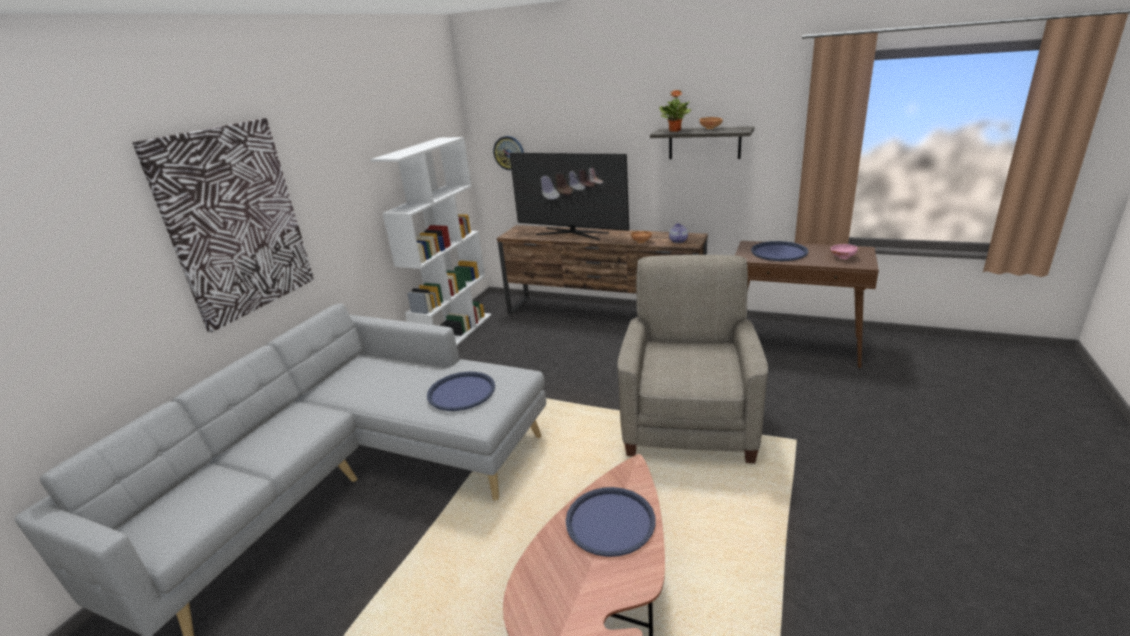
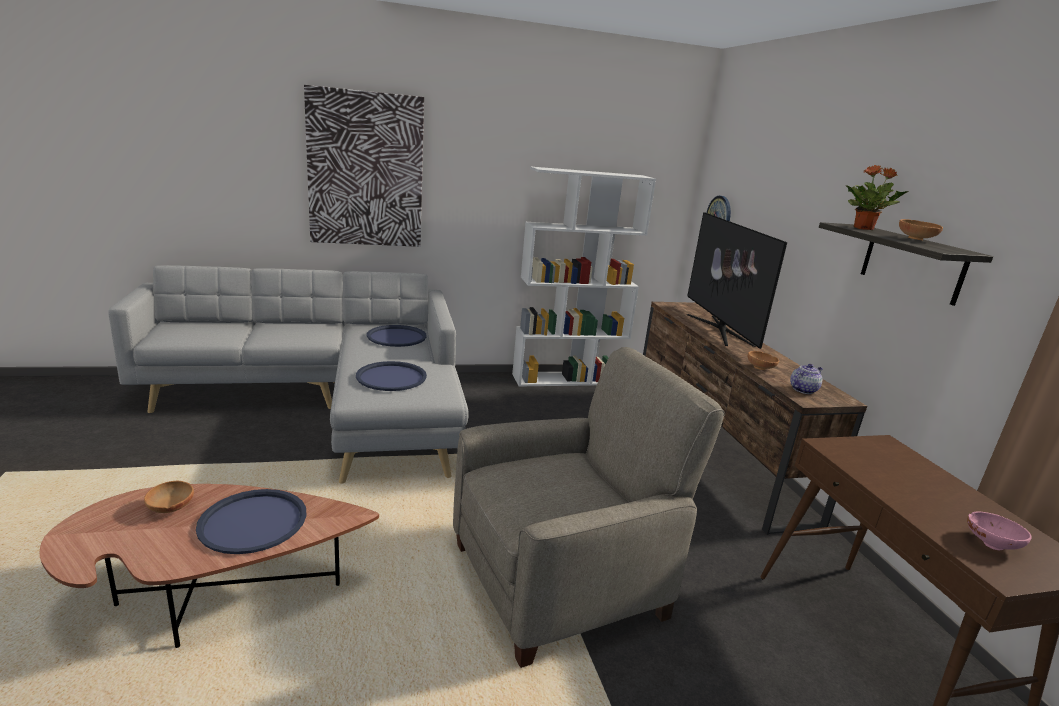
camera: 50 degrees right, 5 degrees down
(557, 573) = (170, 509): none -> brown bowl
(779, 252) = (900, 473): blue tray -> blue tray (396, 337)

